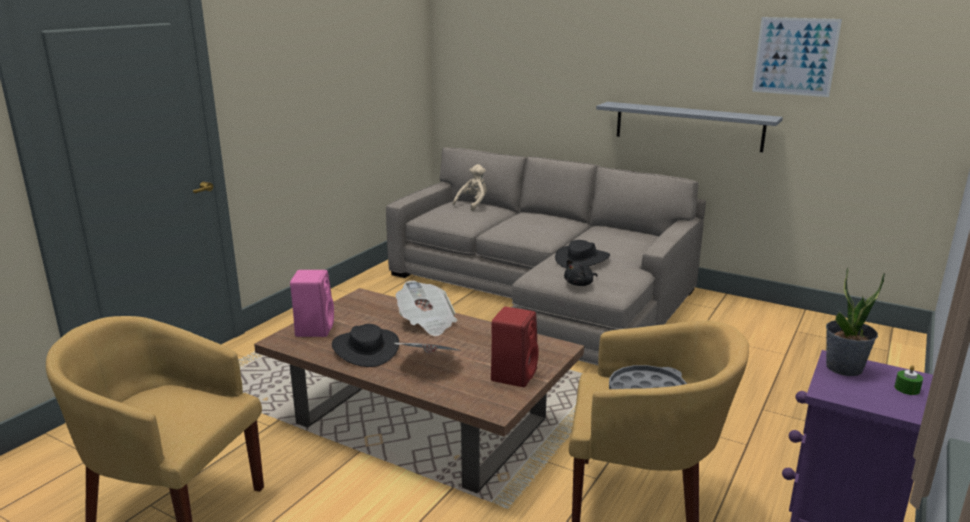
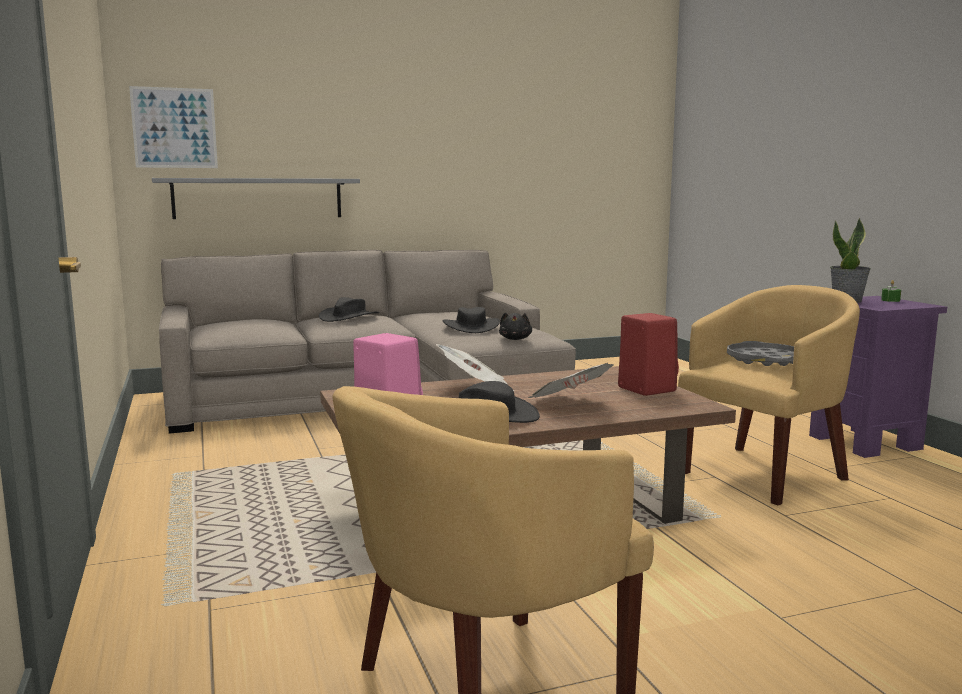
camera: 50 degrees left, 10 degrees down
(473, 204) = (247, 319): beige plush toy -> none
(530, 221) = (349, 317): none -> black hat
(688, 126) = (459, 201): grey shelf -> grey shelf (258, 198)
(795, 56) = (544, 127): picture -> picture (174, 128)

